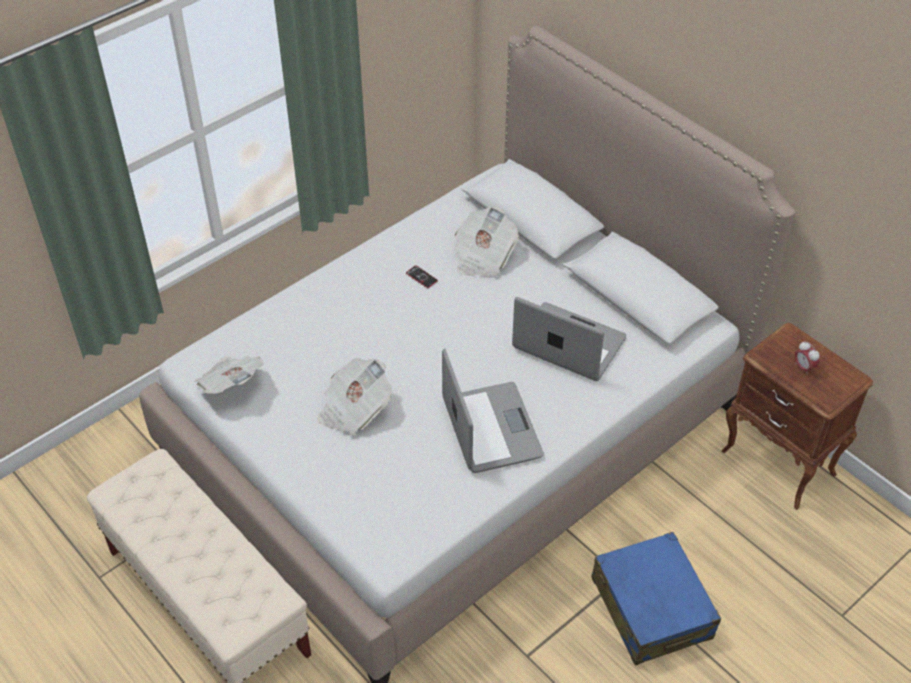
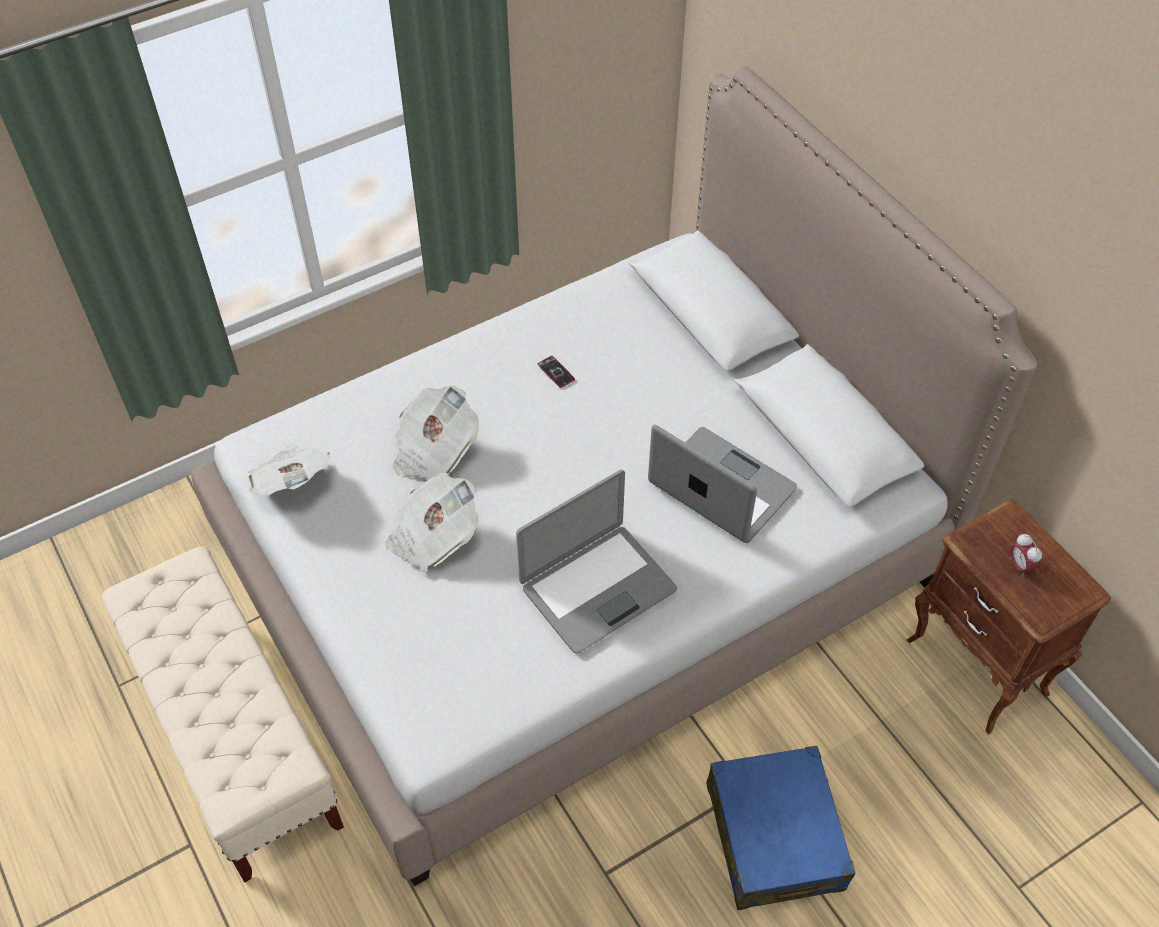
camera: 10 degrees right, 5 degrees up
(483, 256) = (638, 355): newspaper -> newspaper (434, 450)
(490, 428) = (597, 588): laptop -> laptop turned 60 degrees clockwise

